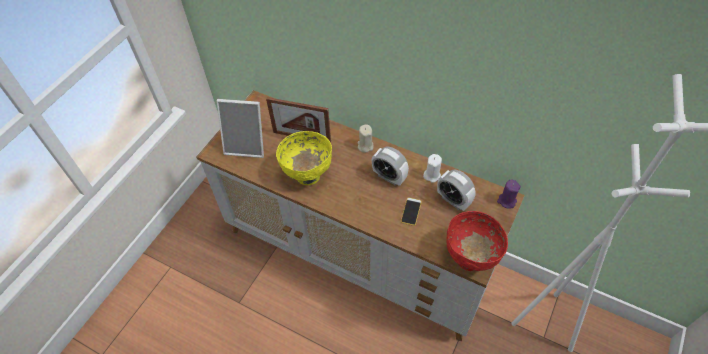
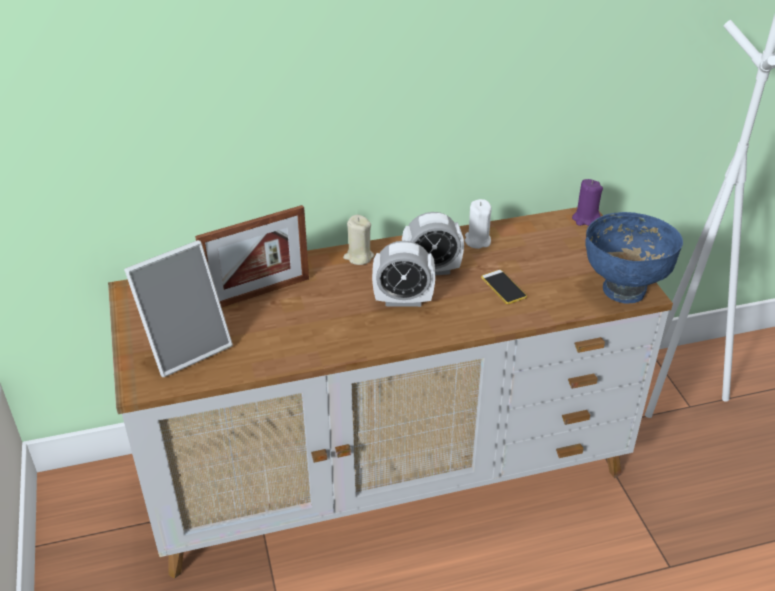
camera: 45 degrees left, 15 degrees down
(308, 174) = (323, 327): yellow bowl -> none
(453, 200) = (533, 250): alarm clock -> alarm clock (403, 300)
(470, 257) = (623, 289): red bowl -> blue bowl

